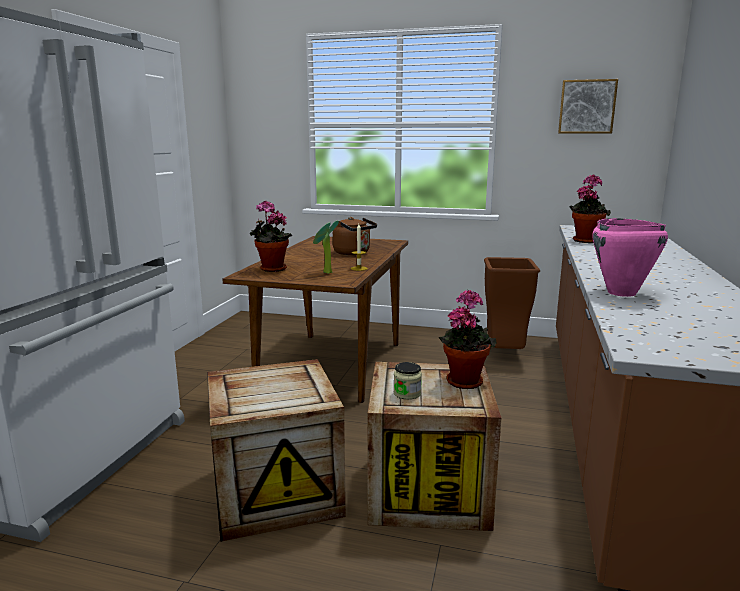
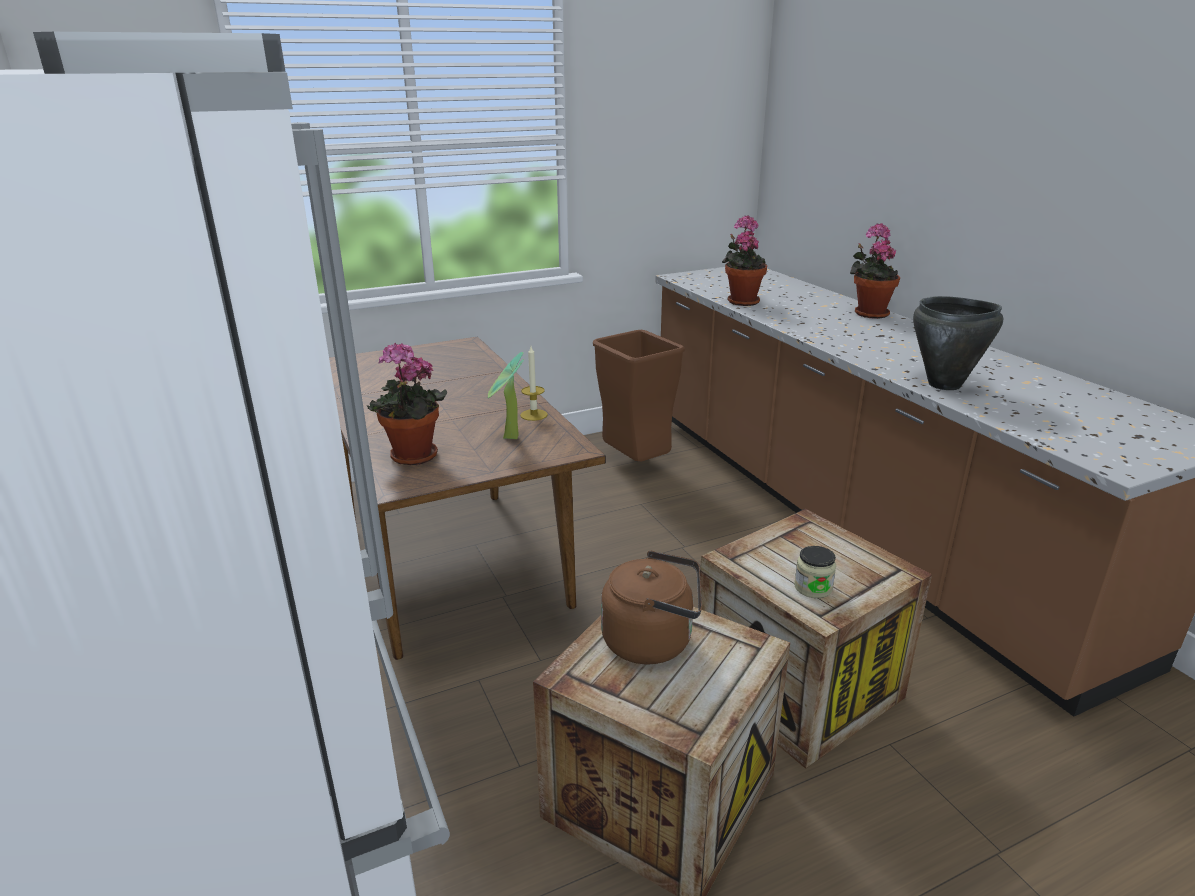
camera: 40 degrees left, 10 degrees up
(354, 253) = (461, 384): brown kettle -> brown kettle (653, 641)
(464, 380) = (827, 540): potted plant -> potted plant (869, 313)
(587, 107) = (674, 110): picture -> none
(621, 293) = (944, 385): pink cooking pot -> black cooking pot

